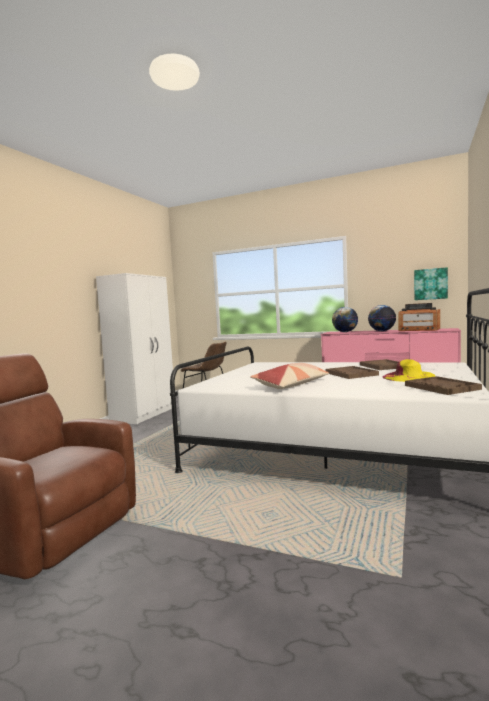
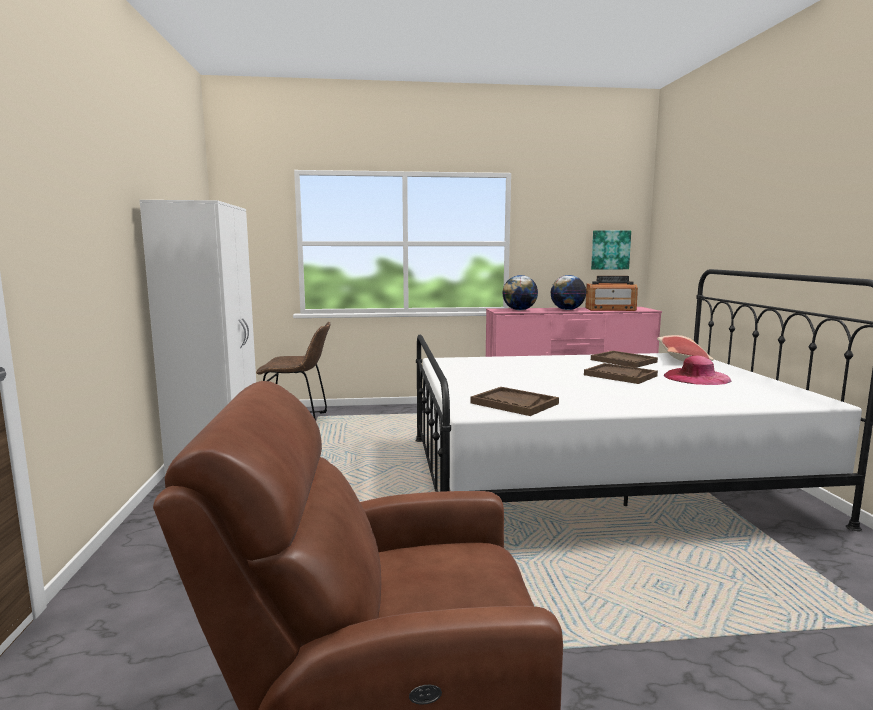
camera: 30 degrees left, 5 degrees up
(292, 385) = (597, 398): pillow -> pillow (682, 358)
(408, 377) = (696, 377): yellow hat -> pink hat
(441, 387) = (768, 391): brown tray -> brown tray (514, 403)

